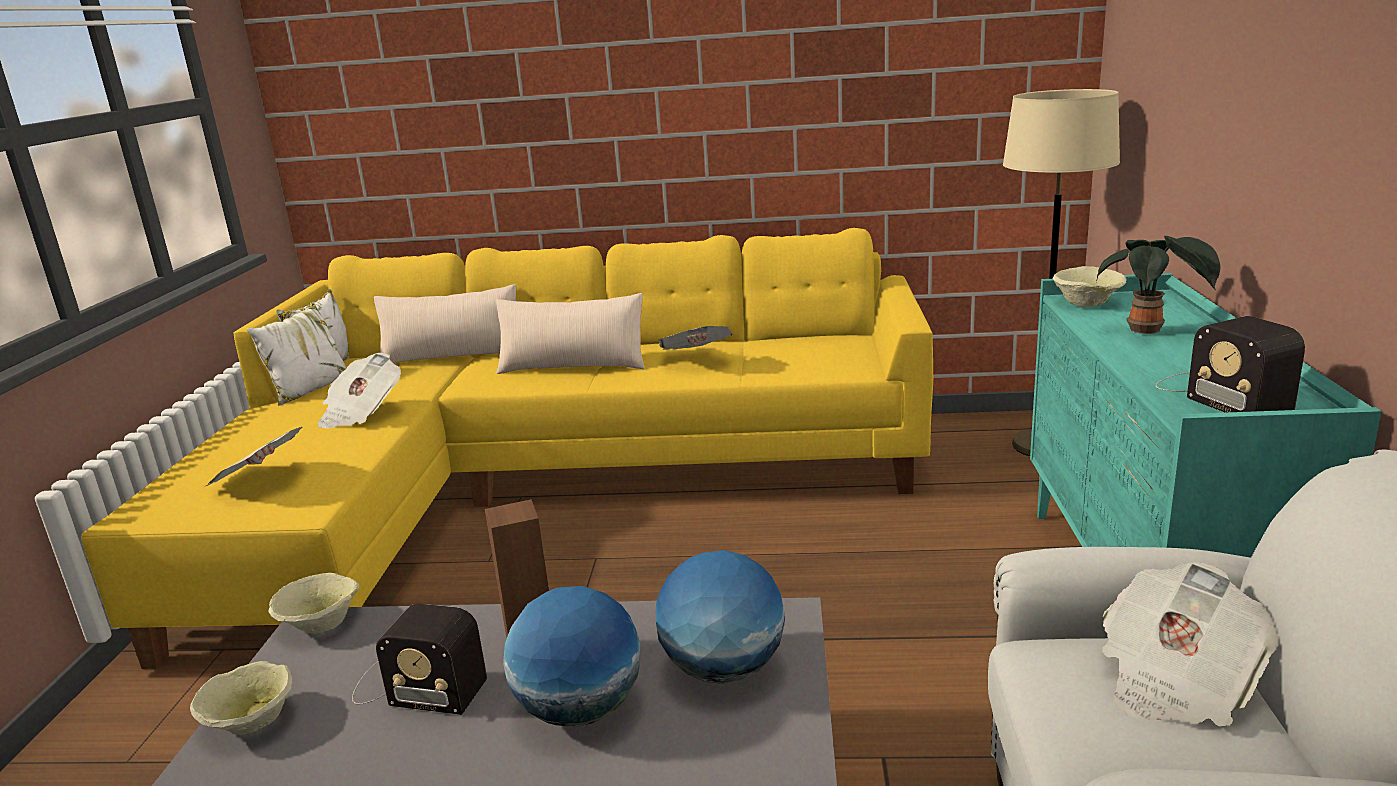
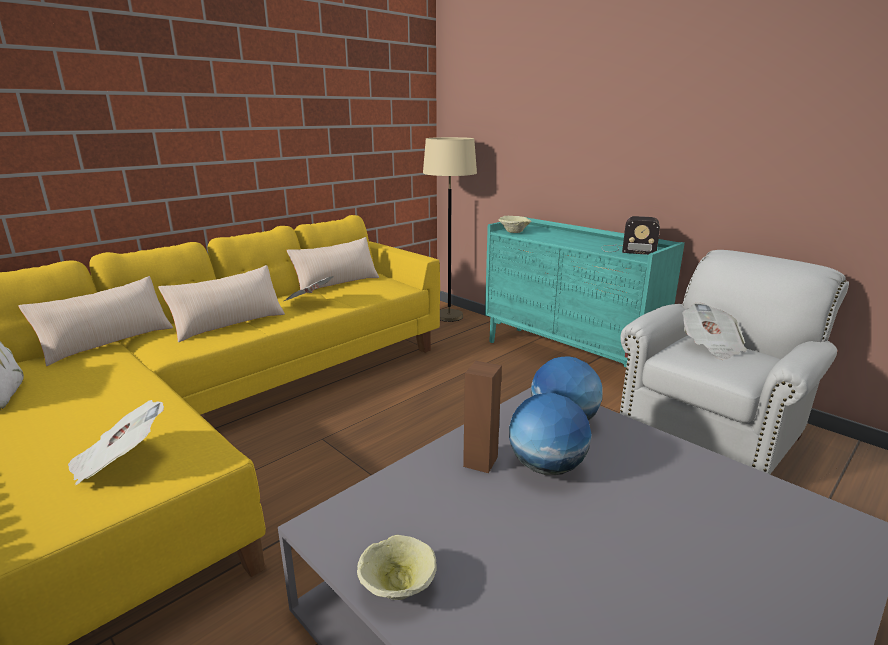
camera: 50 degrees left, 0 degrees up
(321, 623) = (321, 520): beige bowl -> none
(361, 413) = (110, 394): newspaper -> none
(415, 684) = (451, 507): radio -> none
(783, 338) = (336, 283): none -> beige pillow
(1149, 331) = (558, 237): potted plant -> none

